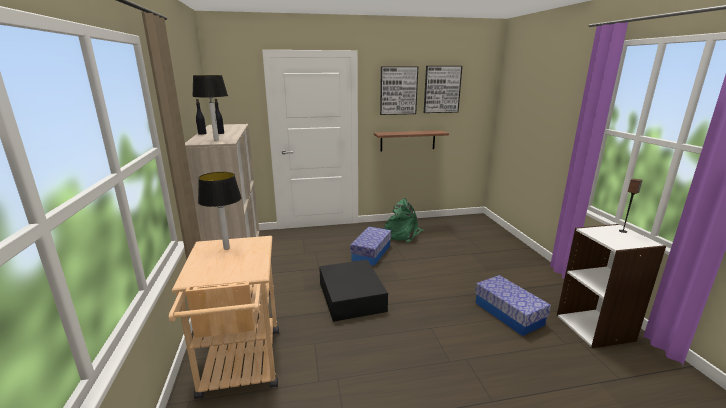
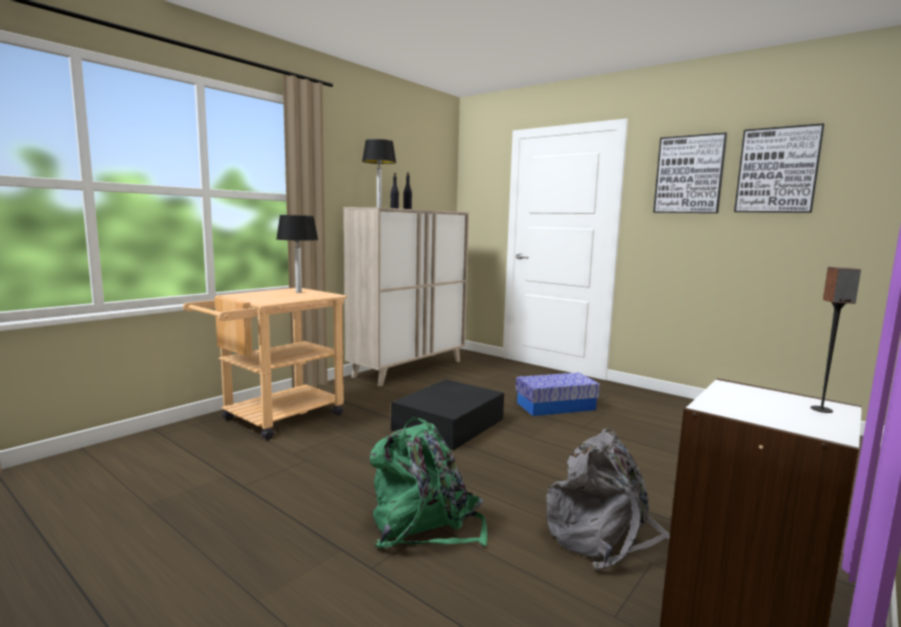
camera: 50 degrees right, 10 degrees down
(403, 234) = (644, 408): green backpack -> green backpack (425, 525)
(407, 140) = (701, 259): shelf -> none
(508, 313) = (603, 536): storage box -> grey backpack

